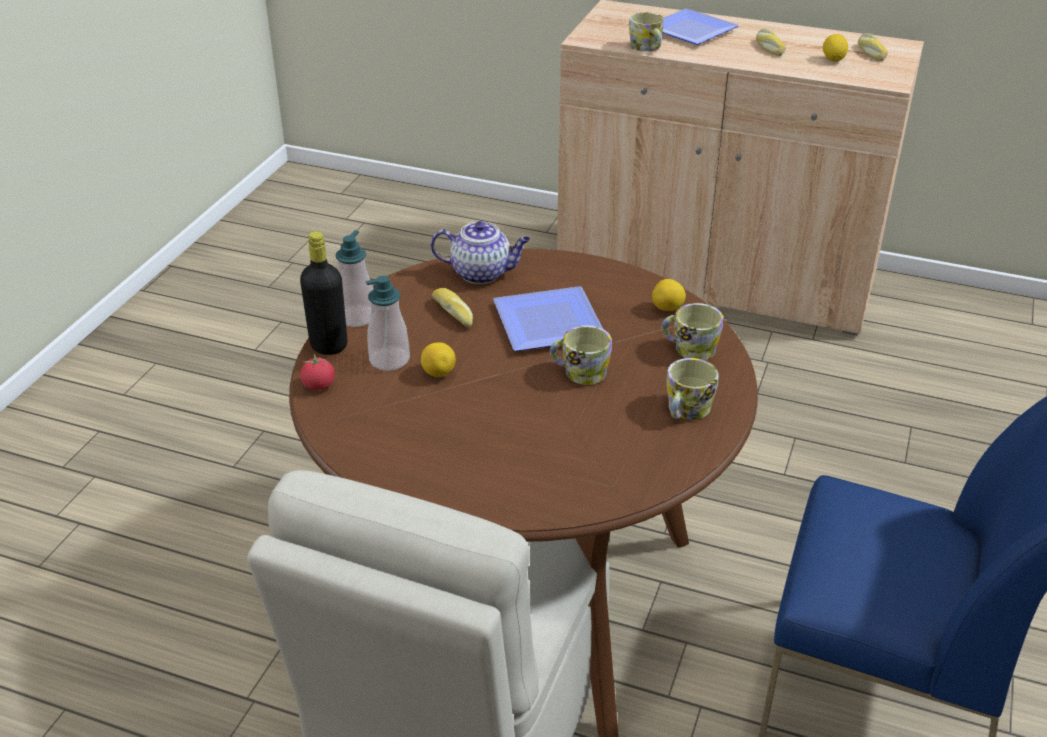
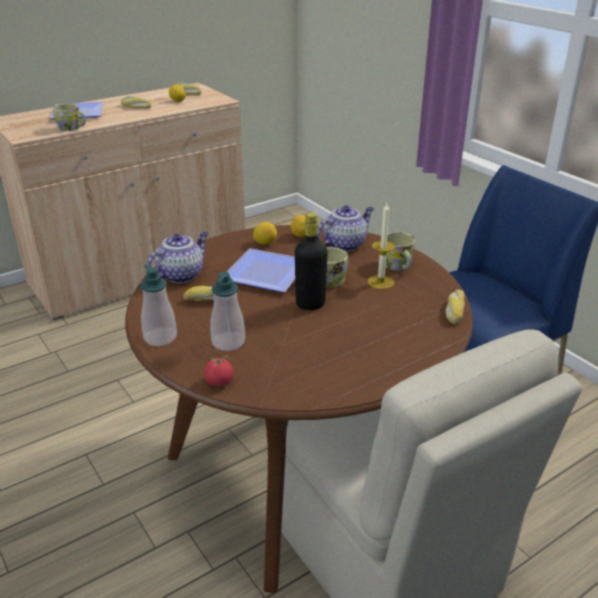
camera: 55 degrees left, 5 degrees down
(329, 345) = (177, 361): black bottle -> black bottle (310, 304)
(438, 373) = (267, 329): lemon -> lemon (265, 243)
(627, 495) = (454, 310): none -> bread
(628, 411) = (380, 282): none -> candle
(689, 348) = (345, 244): mug -> teapot

